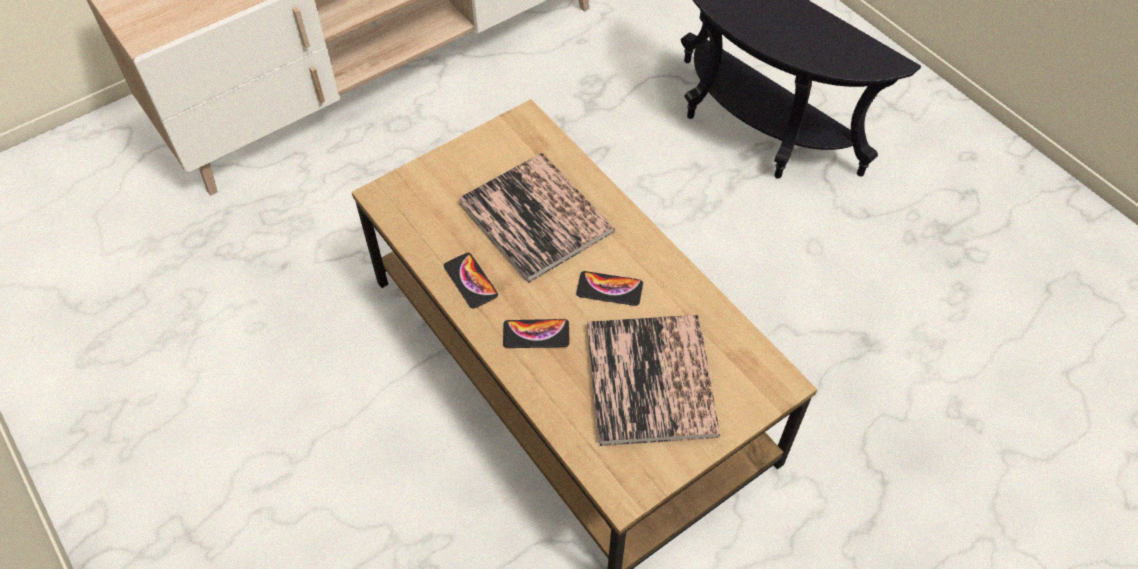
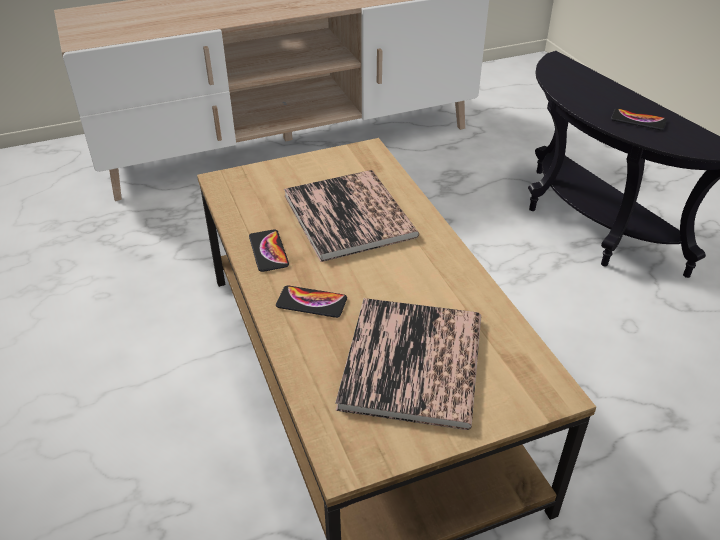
camera: 15 degrees right, 15 degrees down
(609, 289) = (397, 279): phone -> phone (638, 120)

